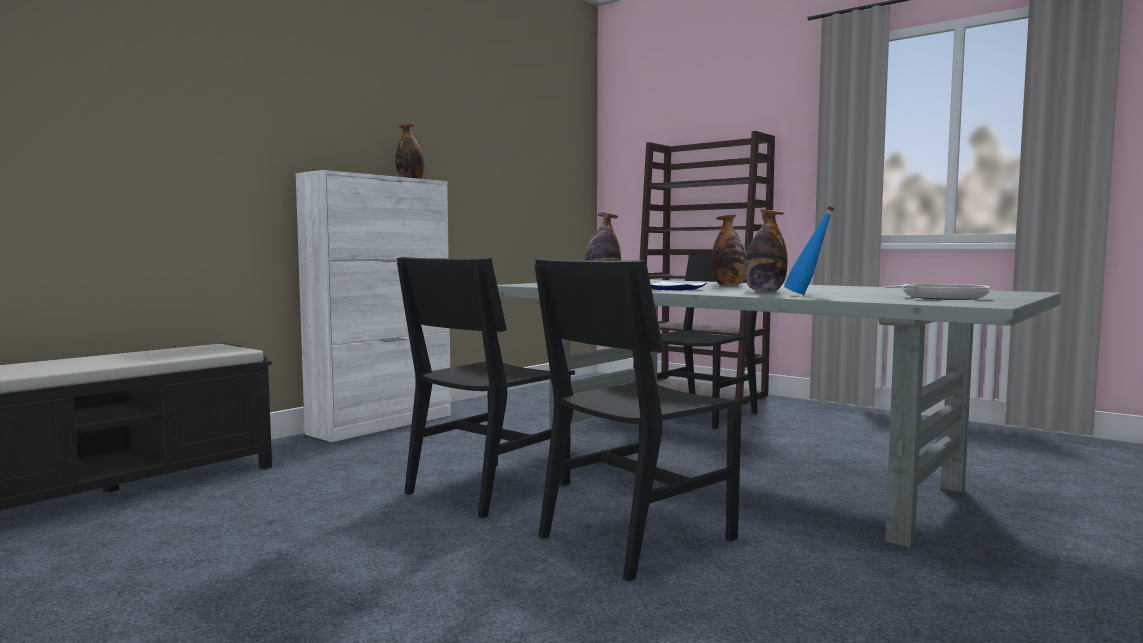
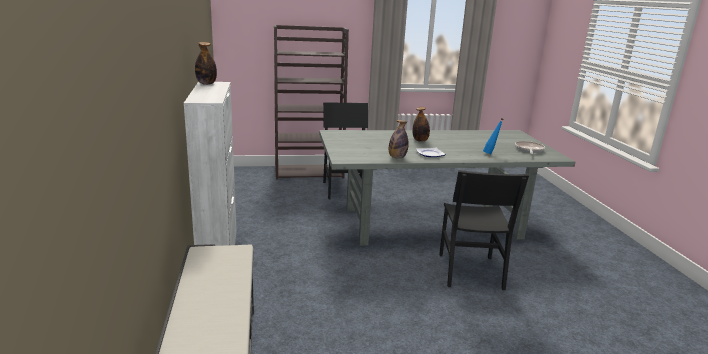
camera: 50 degrees left, 15 degrees up
(488, 488) = (377, 272): black chair -> none
(764, 291) = (465, 151): bottle -> none

